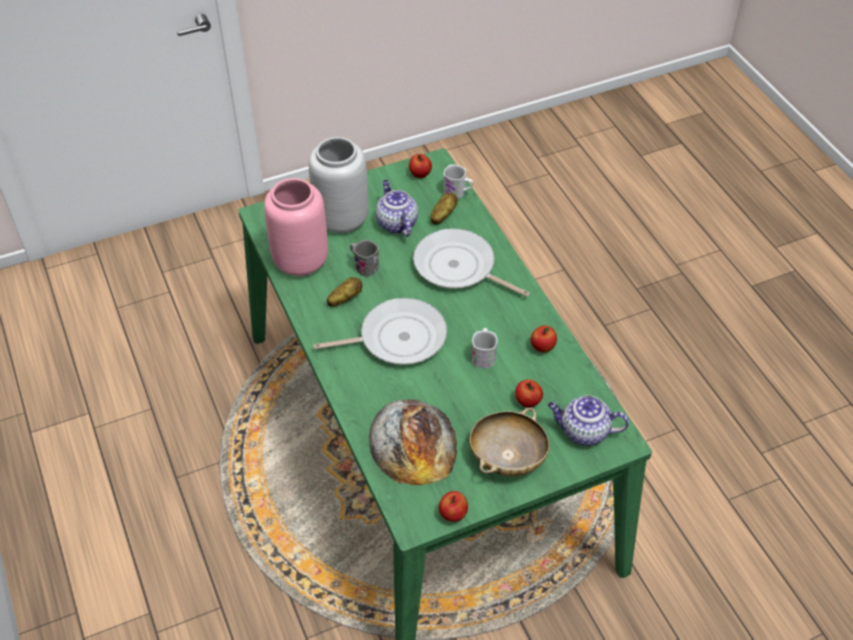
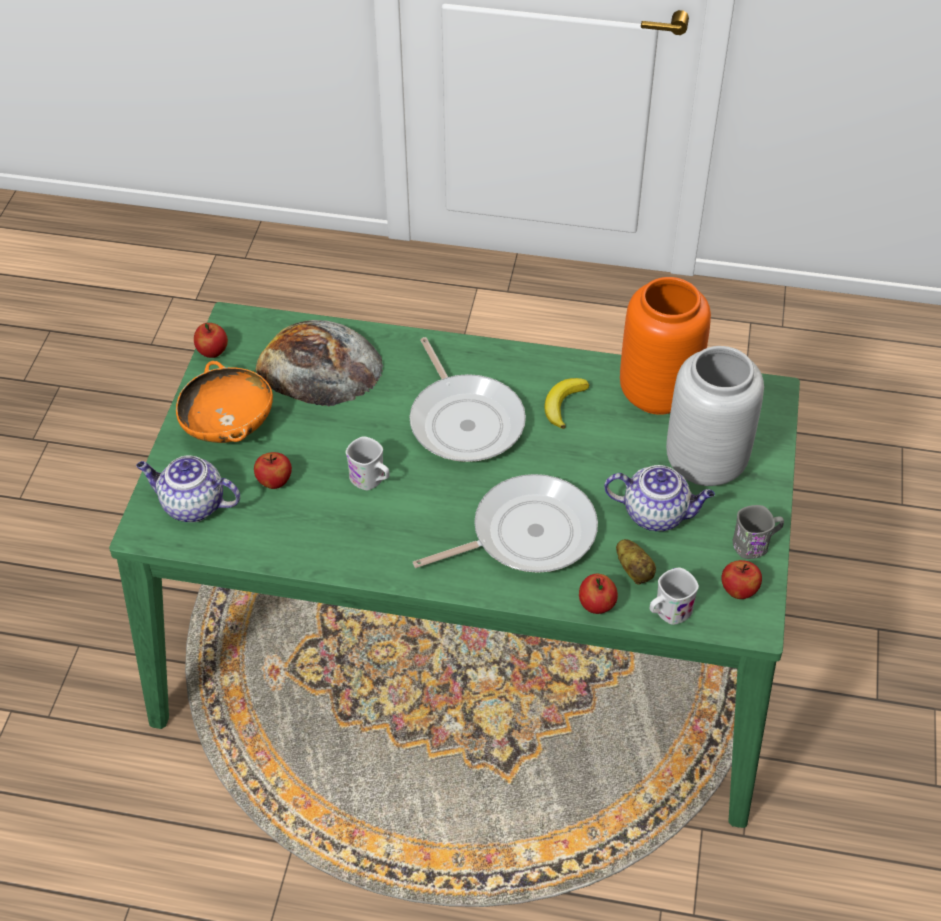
camera: 125 degrees right, 0 degrees up
(299, 262) = (658, 392): pink vase -> orange vase
(344, 299) = (563, 404): potato -> banana
(363, 266) = (604, 445): grey mug -> grey mug (756, 544)
(397, 338) = (465, 420): frying pan -> frying pan turned 45 degrees counterclockwise
(507, 457) = (228, 425): beige bowl -> orange bowl
(542, 347) = (332, 540): apple -> apple (597, 605)
(583, 432) = (192, 505): teapot -> teapot turned 120 degrees counterclockwise

